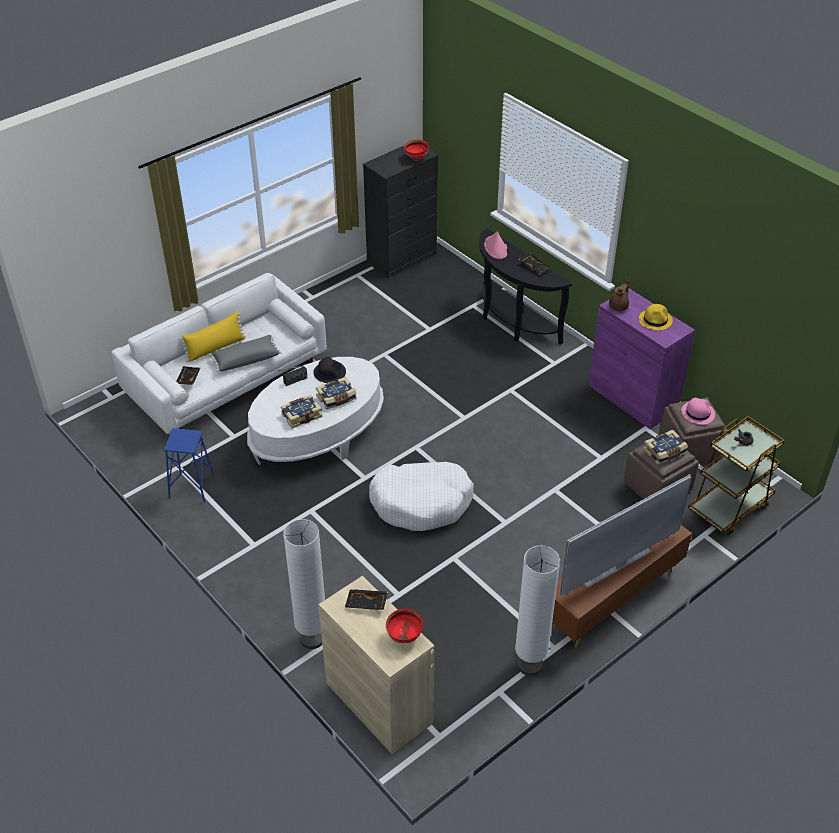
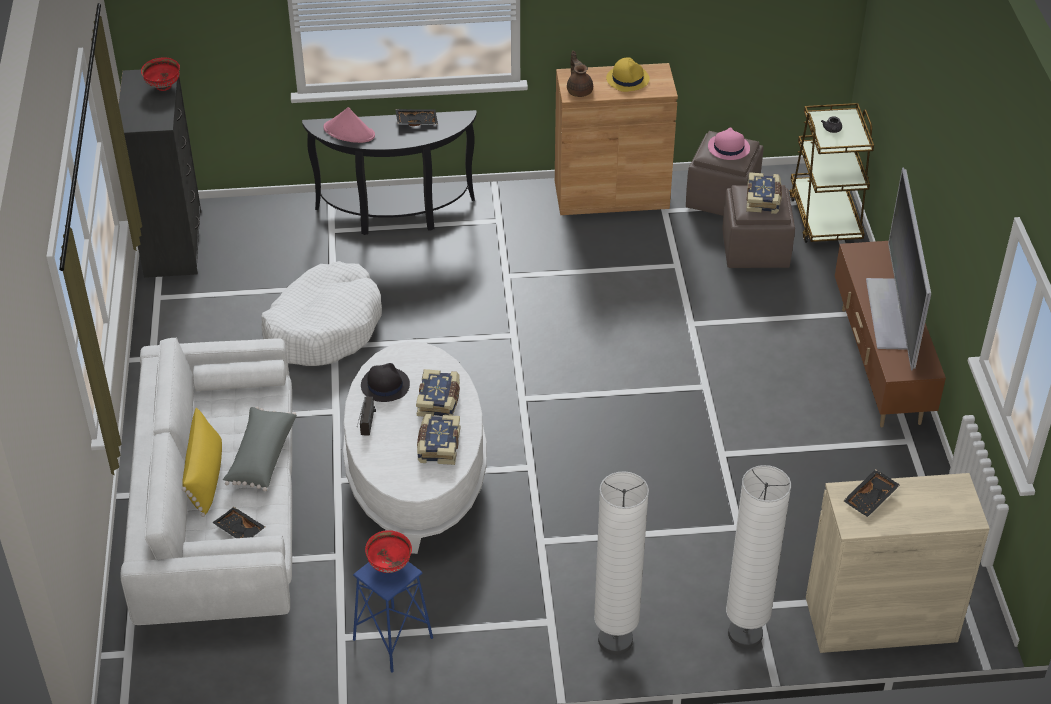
camera: 55 degrees left, 0 degrees up
(404, 636) = (941, 489): red bowl -> red bowl (390, 565)
(421, 502) = (615, 438): white dog bed -> white dog bed (324, 327)
(529, 665) = (917, 471): white floor lamp -> white floor lamp (615, 641)
(632, 397) = (611, 194): purple cabinet -> brown cabinet

